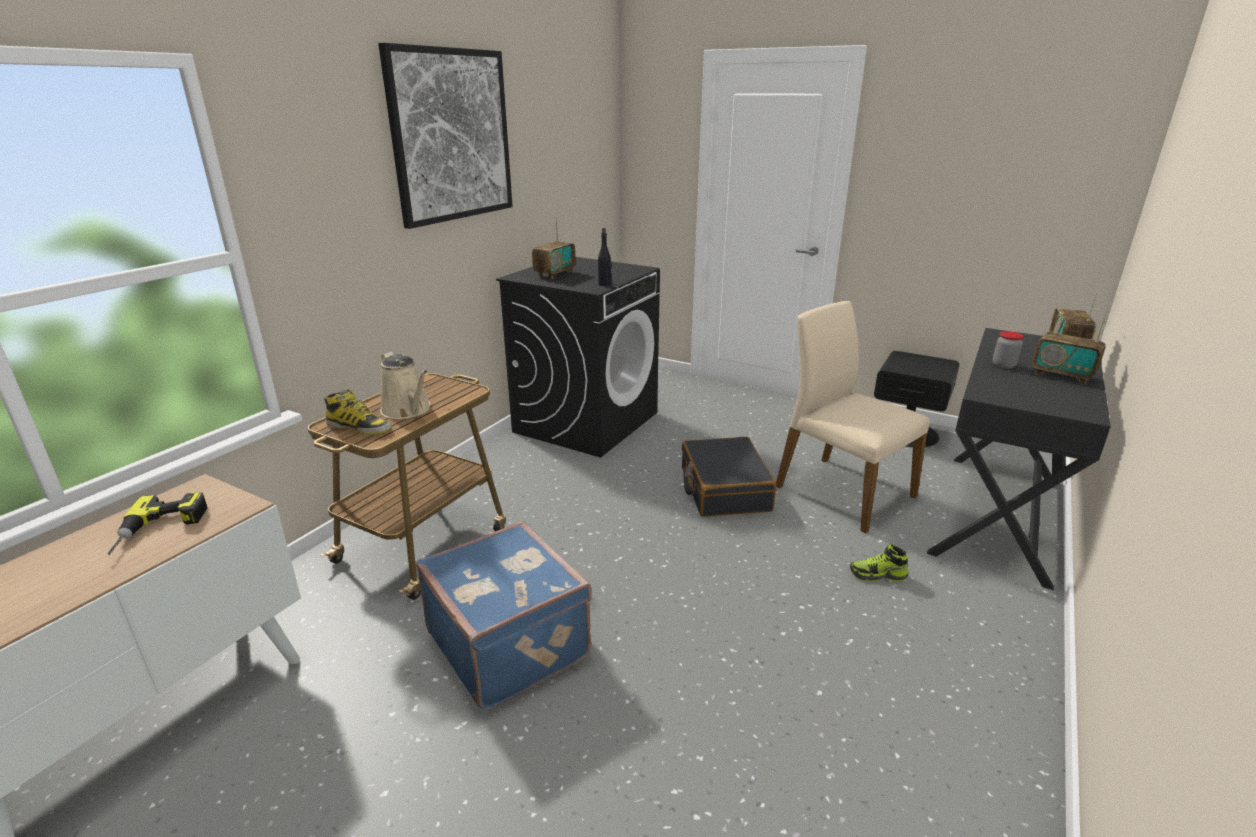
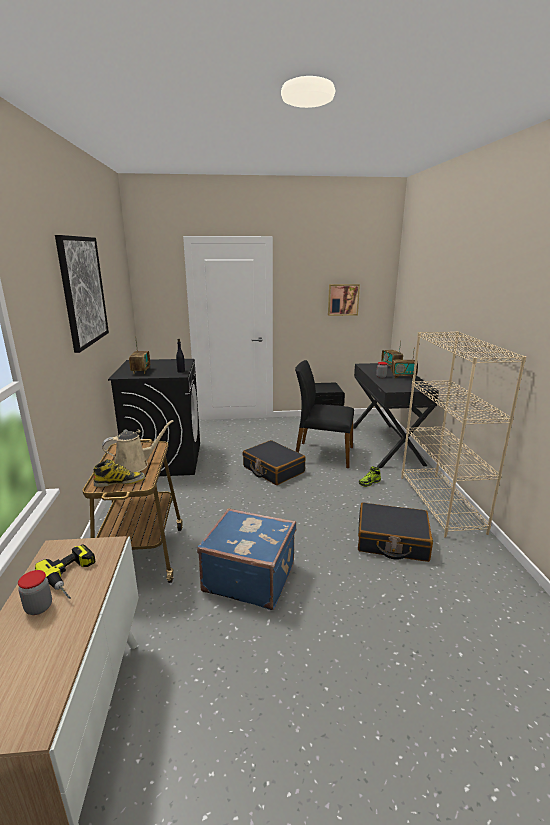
camera: 35 degrees left, 5 degrees down
(87, 551) = (39, 607): none -> jar
(408, 410) = (135, 465): beige watering can -> beige watering can turned 45 degrees counterclockwise
(802, 703) = (392, 541): none -> black suitcase
(842, 491) = (323, 454): beige chair -> black chair
(998, 680) = (440, 503): none -> beige bookcase
(1004, 186) = (343, 299): none -> picture

